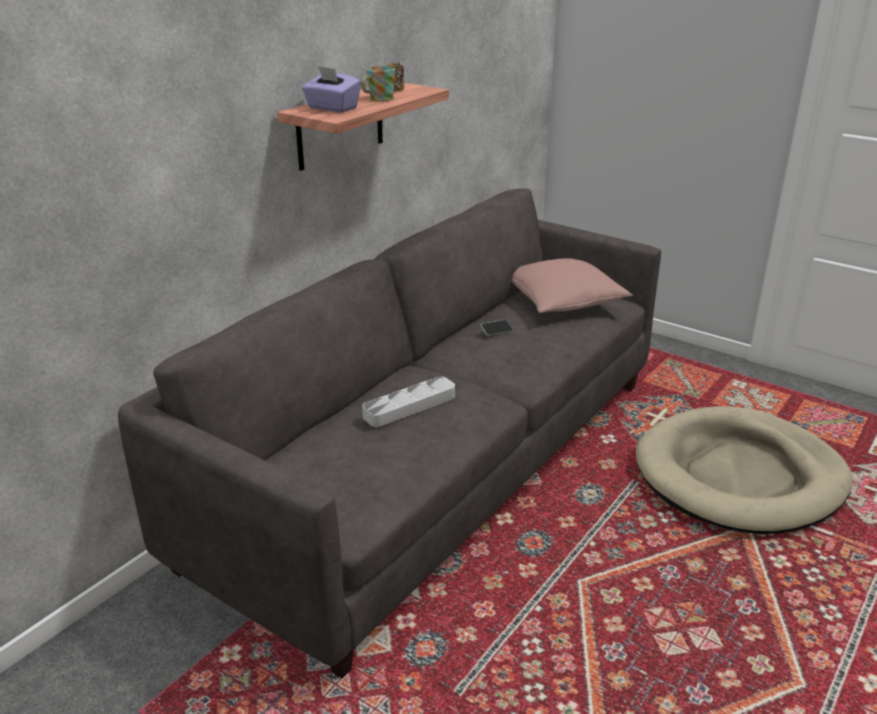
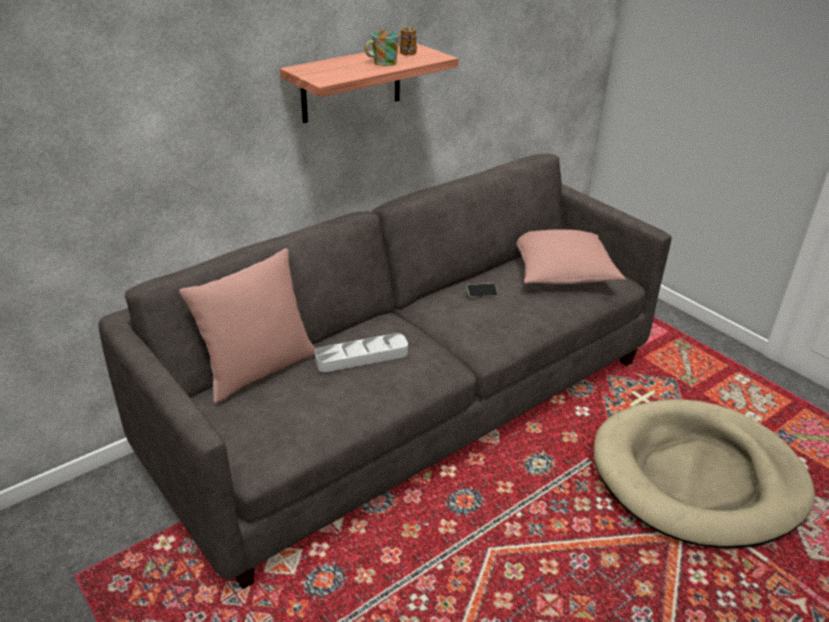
camera: 15 degrees right, 5 degrees up
(304, 438) = (258, 370): none -> pink pillow
(332, 108) = (330, 69): purple tissue box -> none

